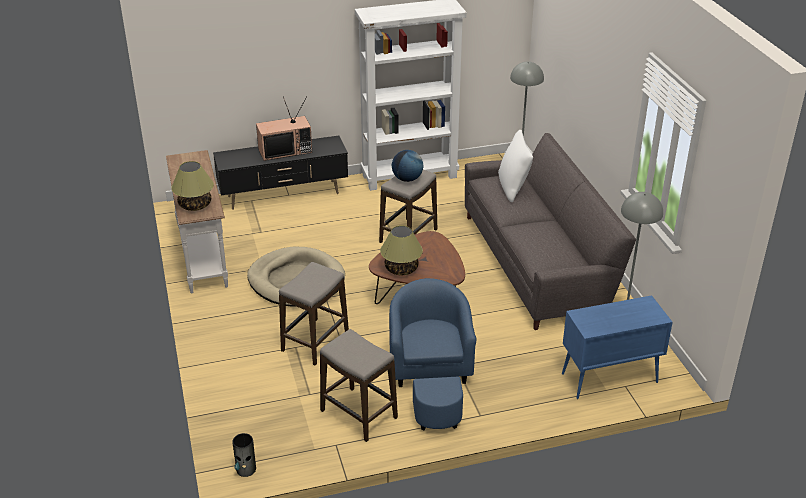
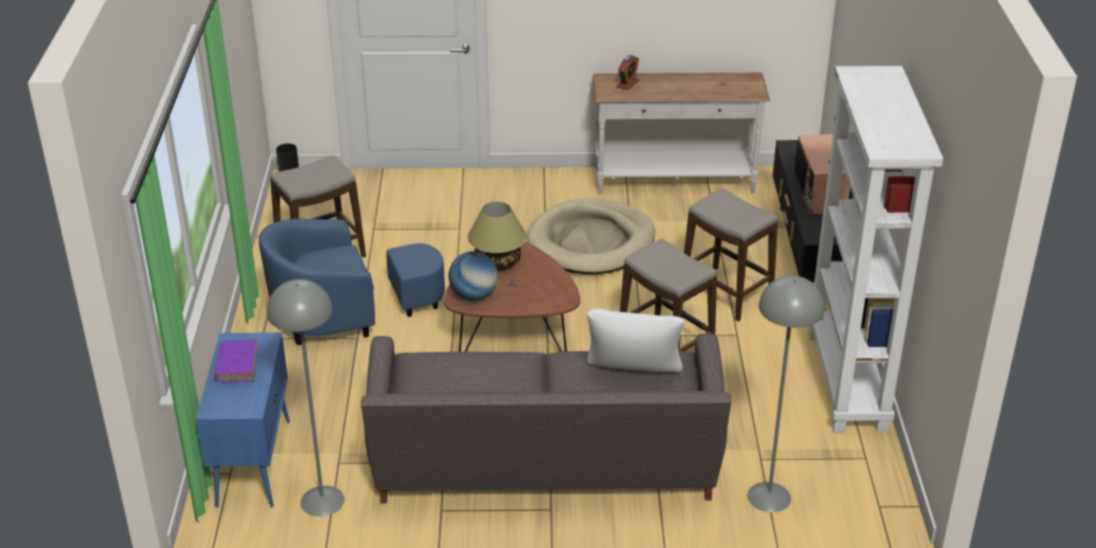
camera: 105 degrees right, 0 degrees up
(195, 205) = (628, 84): table lamp -> alarm clock
(315, 342) = (461, 242): stool -> stool (726, 293)
(407, 179) = (670, 262): globe -> globe (473, 296)
(431, 379) = (346, 314): blue armchair -> blue armchair turned 150 degrees clockwise
(612, 319) = (237, 366): none -> purple book

